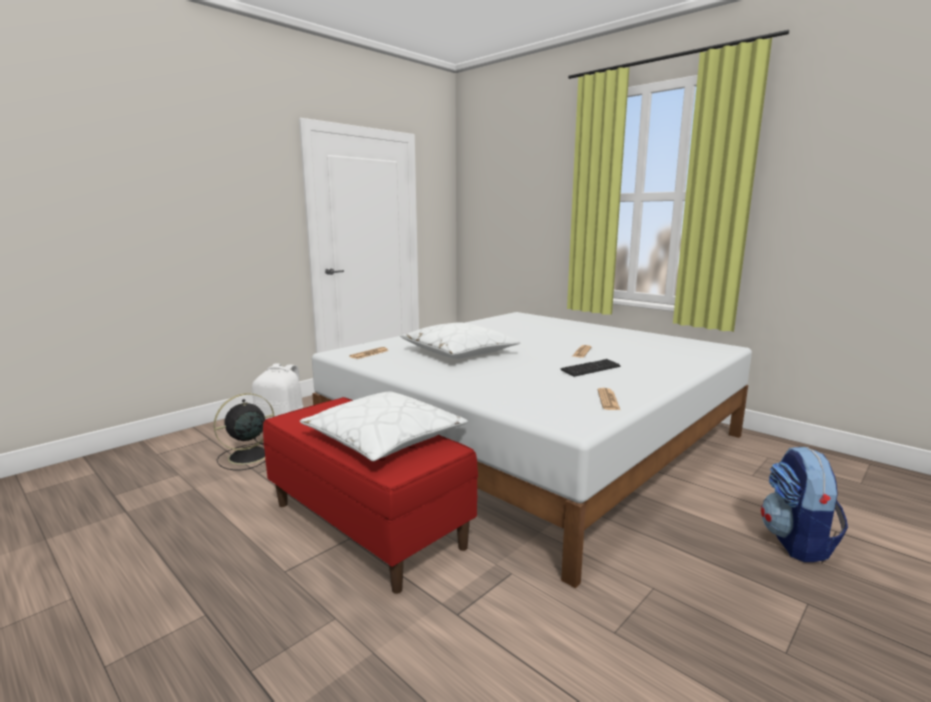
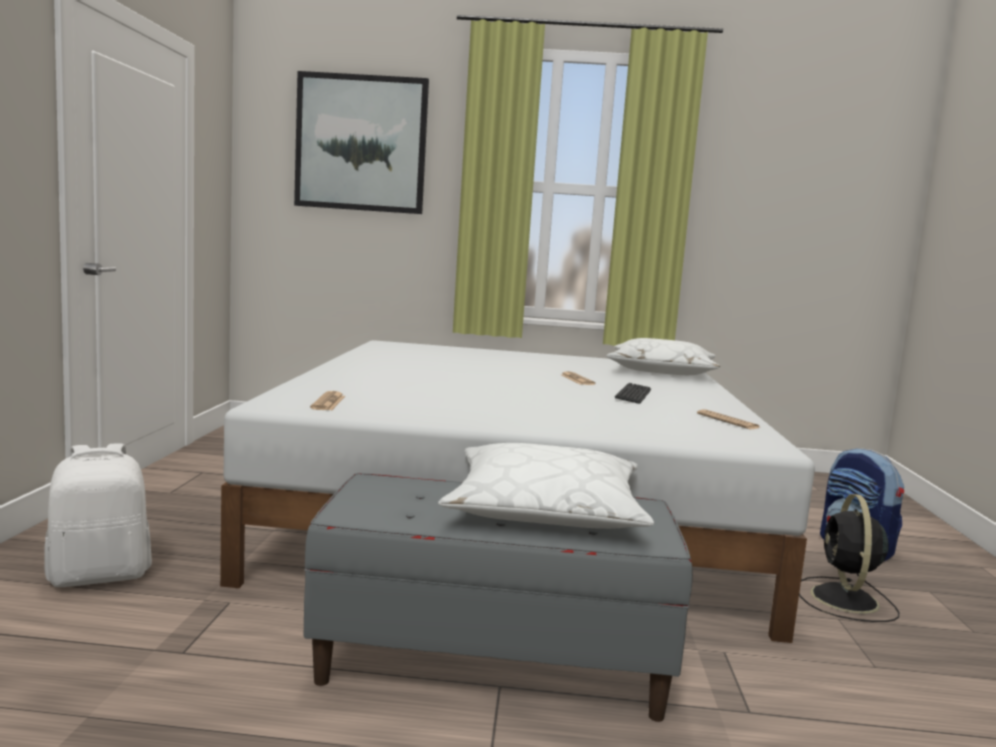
camera: 40 degrees left, 5 degrees down
(247, 456) = (108, 635): black fan -> black fan (845, 600)
(367, 524) = (493, 661): red bench -> grey bench
(459, 352) = (447, 390): white pillow -> white pillow (661, 371)
(519, 178) = (361, 143): none -> picture

